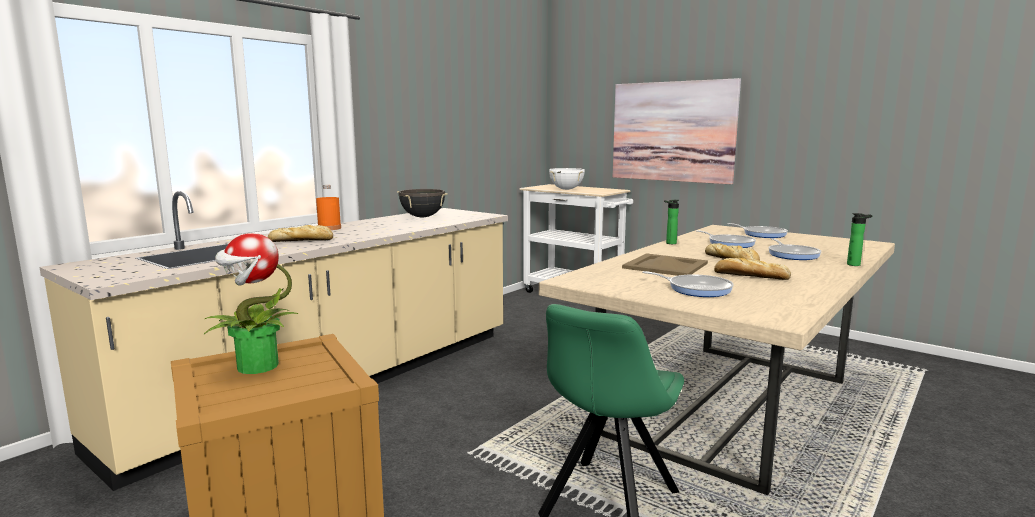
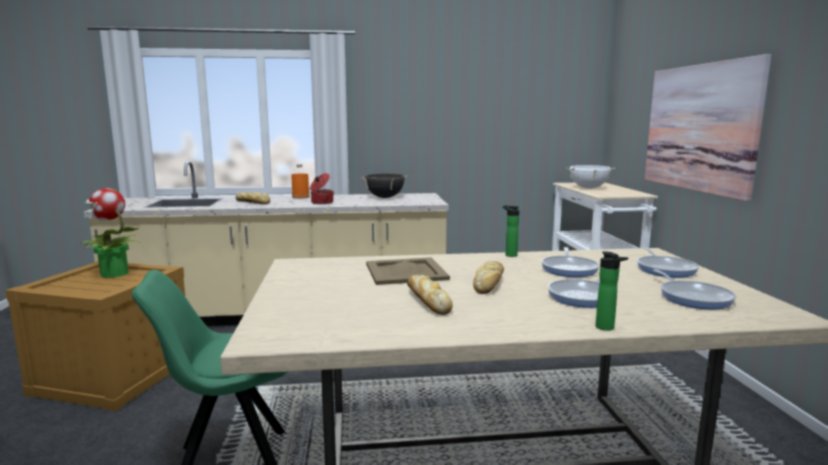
camera: 45 degrees right, 0 degrees up
(385, 229) = (321, 202): none -> cooking pot
(696, 289) = (331, 295): frying pan -> frying pan (693, 297)

